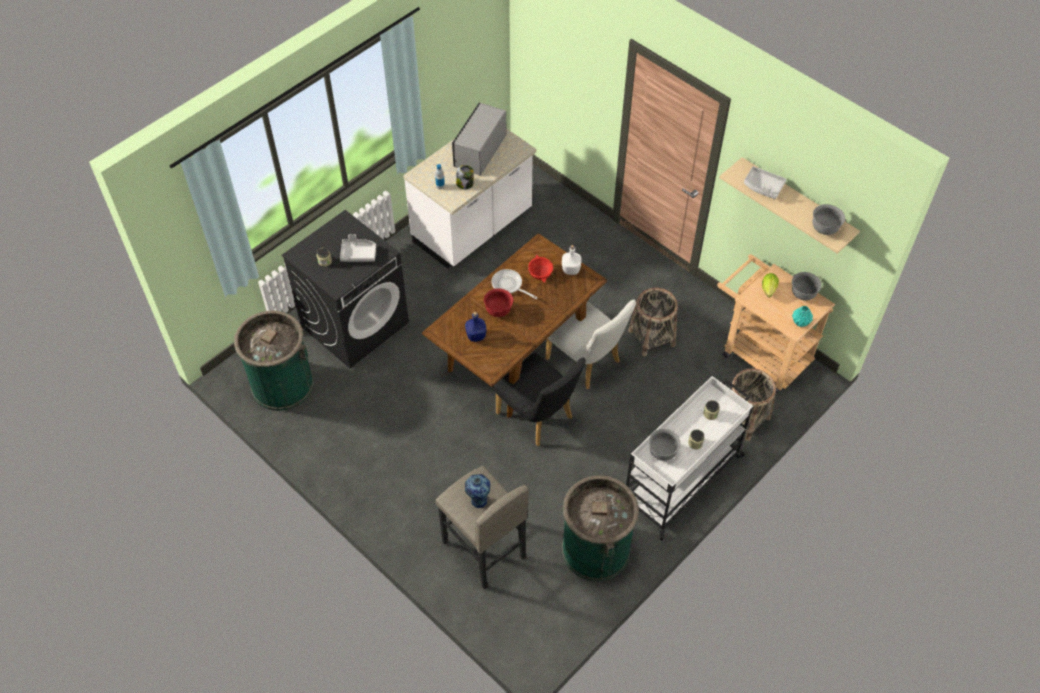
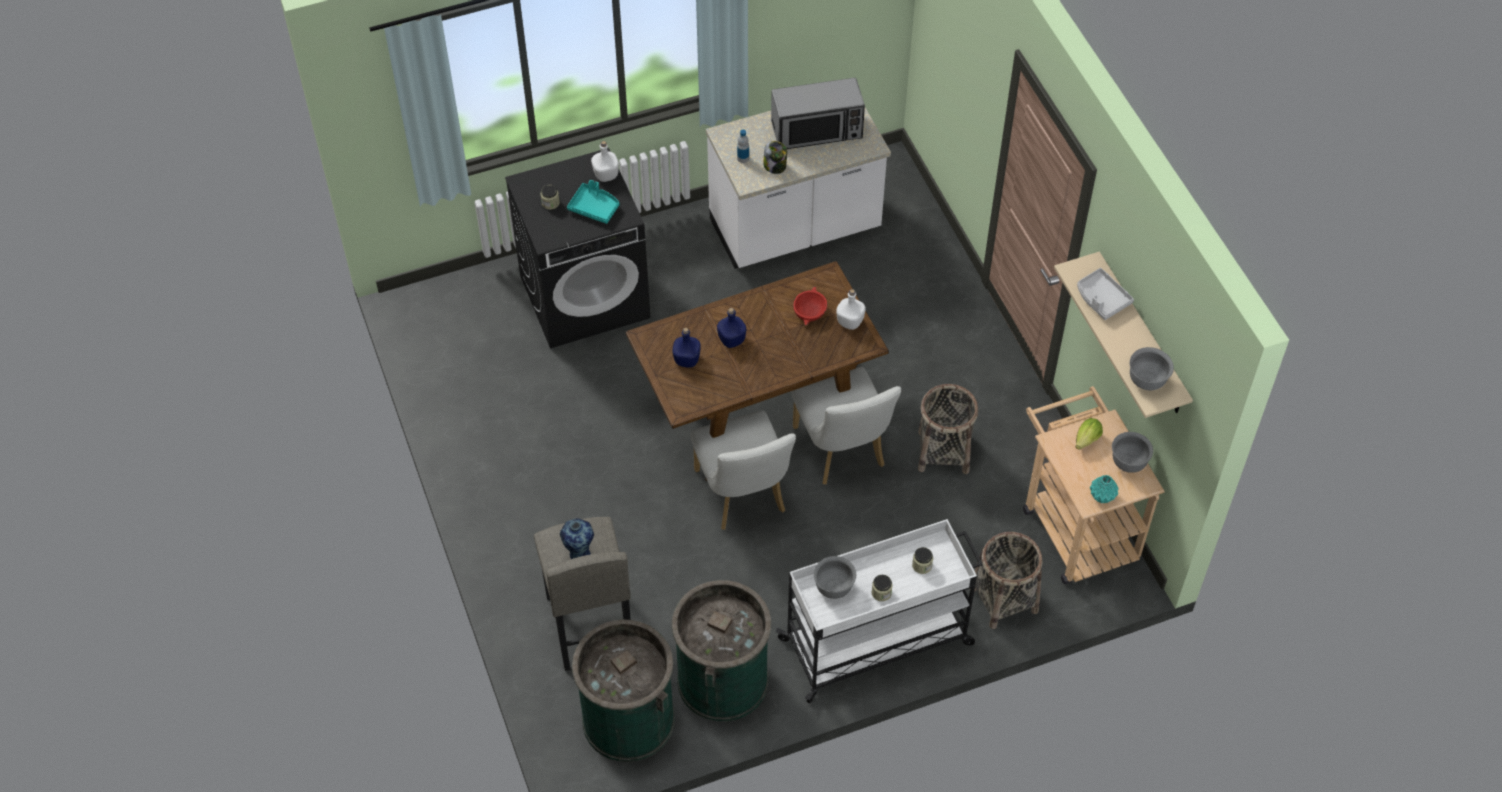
camera: 25 degrees right, 0 degrees up
(282, 384) = (462, 337): green trash can -> green trash can (628, 719)
(354, 229) = (606, 175): none -> white bottle
(358, 253) = (594, 208): grey tray -> turquoise tray
(479, 151) = (817, 130): microwave -> microwave turned 150 degrees counterclockwise
(498, 311) = (731, 340): red bowl -> blue bottle
(509, 285) = (762, 313): frying pan -> none
(539, 418) = (743, 496): black chair -> white chair

